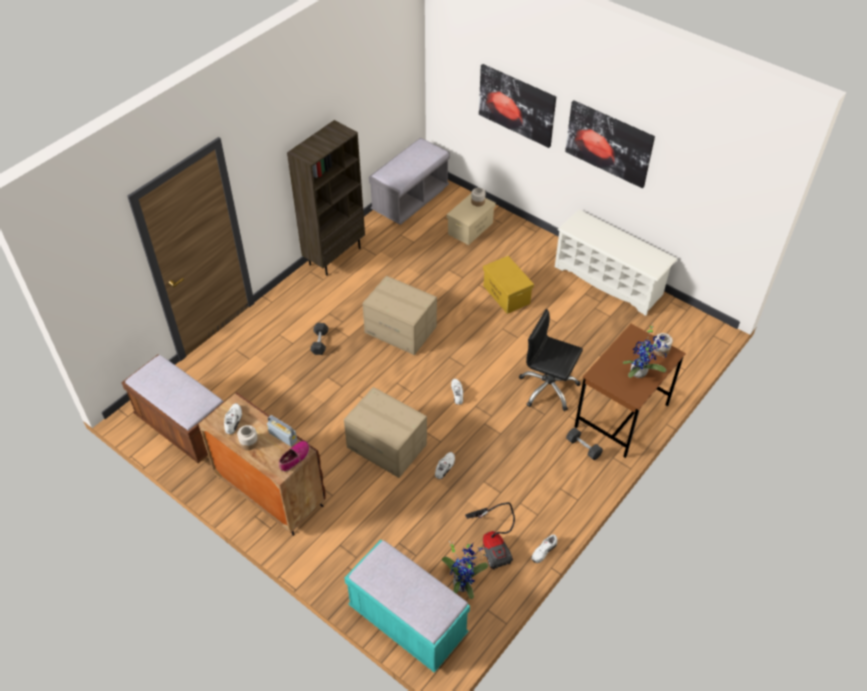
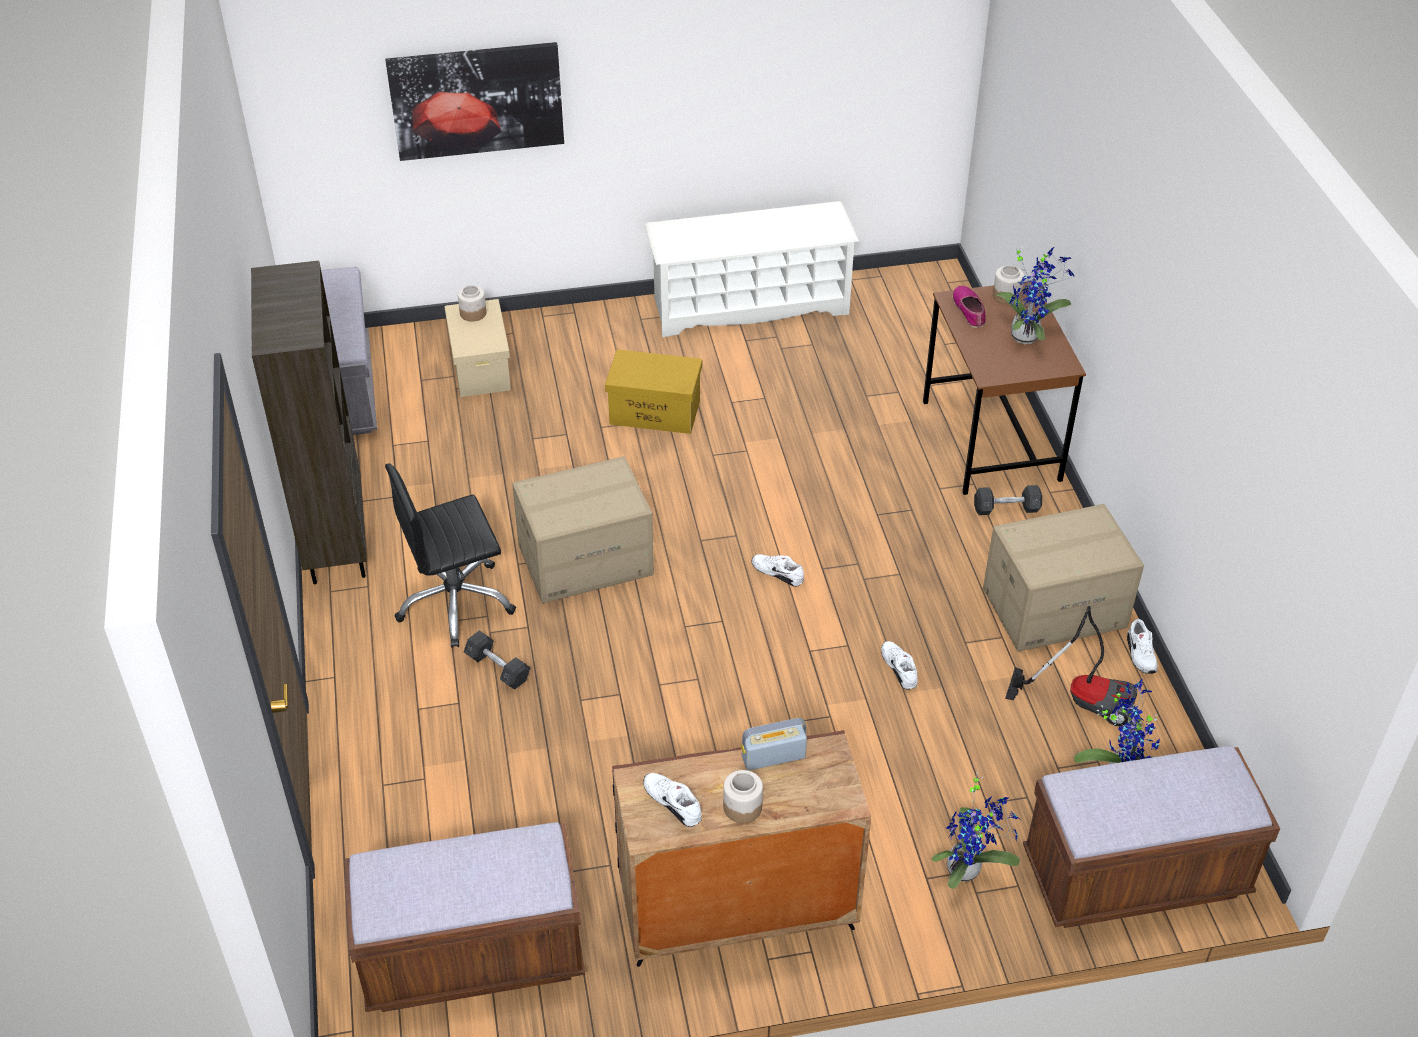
camera: 50 degrees left, 5 degrees down
(294, 458) = (834, 767): shoe -> shoe (969, 311)
(357, 557) = (968, 869): none -> potted plant
(387, 445) = (793, 709): cardboard box -> cardboard box (1054, 607)
(407, 621) = (1135, 876): turquoise bench -> brown bench
(548, 388) = (870, 478): black office chair -> black office chair (455, 603)
(609, 143) = (677, 73): picture -> none

